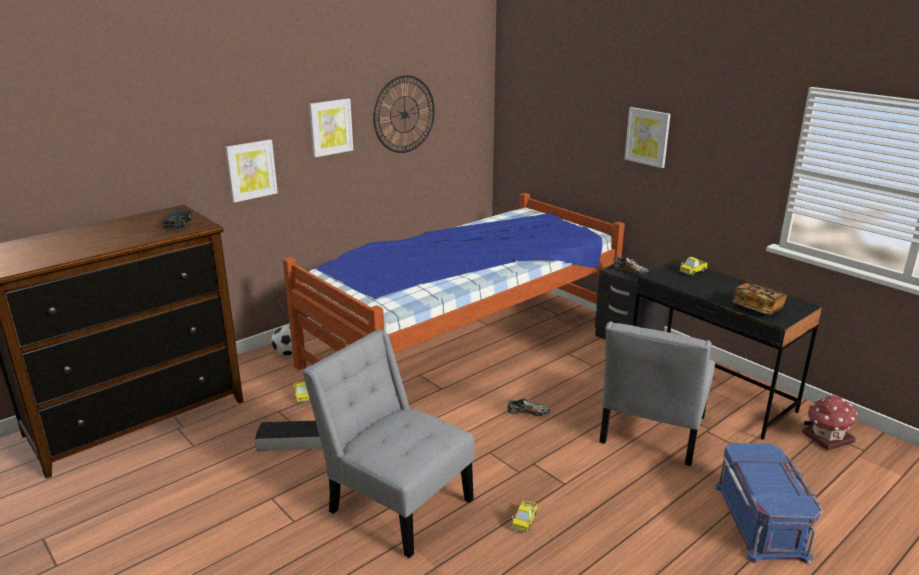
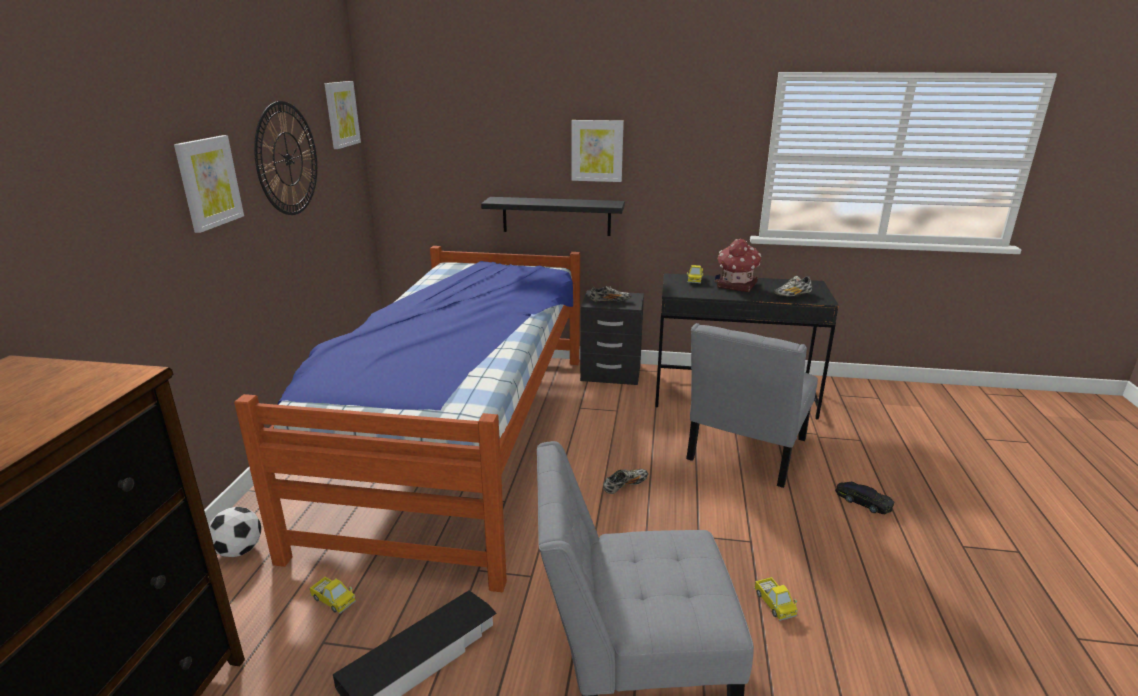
camera: 40 degrees left, 0 degrees up
(178, 223) = (56, 387): black toy car -> black toy car (863, 501)
(251, 170) = (110, 268): picture -> picture (341, 114)
(612, 187) = (556, 216): none -> black shelf
(651, 433) = (744, 453): grey chair -> grey chair turned 45 degrees clockwise
(757, 308) = (792, 295): book -> shoe
(762, 521) = (911, 488): blue storage box -> none
(826, 438) = (848, 399): toy house -> toy house (736, 285)

